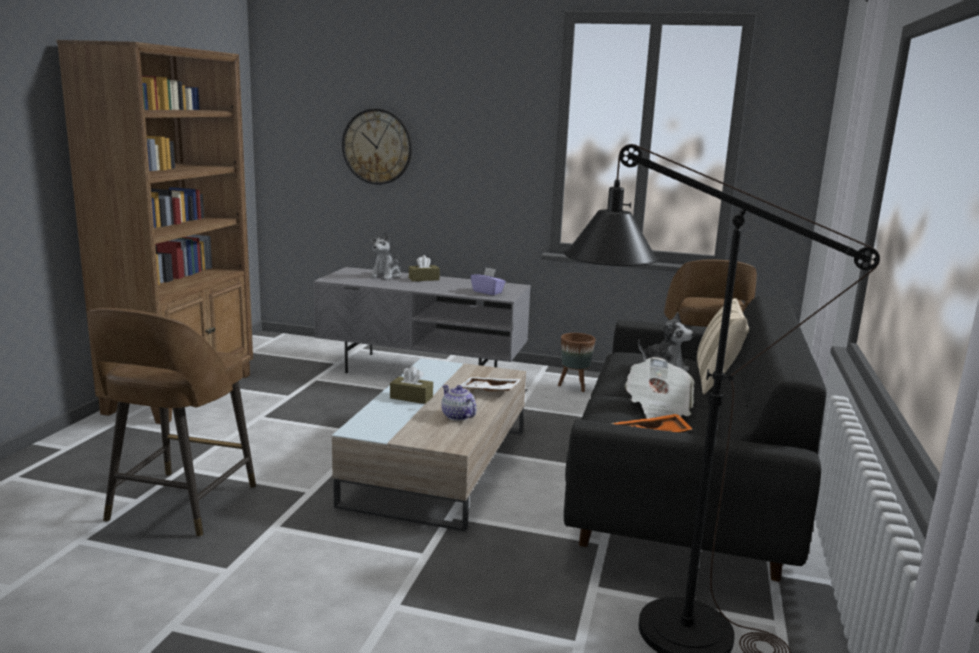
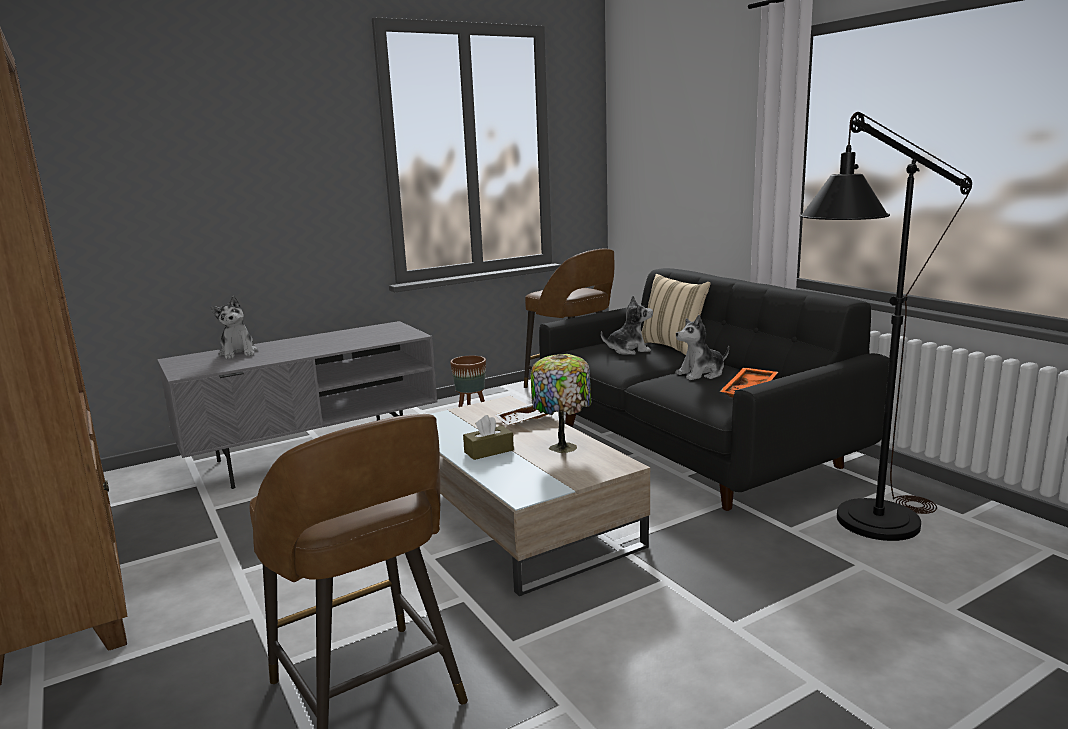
camera: 45 degrees left, 0 degrees up
(377, 146) = (158, 193): wall clock -> none
(424, 279) = (288, 344): brown tissue box -> none
(458, 416) = (563, 446): teapot -> table lamp
(487, 292) = (386, 336): purple tissue box -> none
(658, 408) = (701, 374): newspaper -> plush toy

